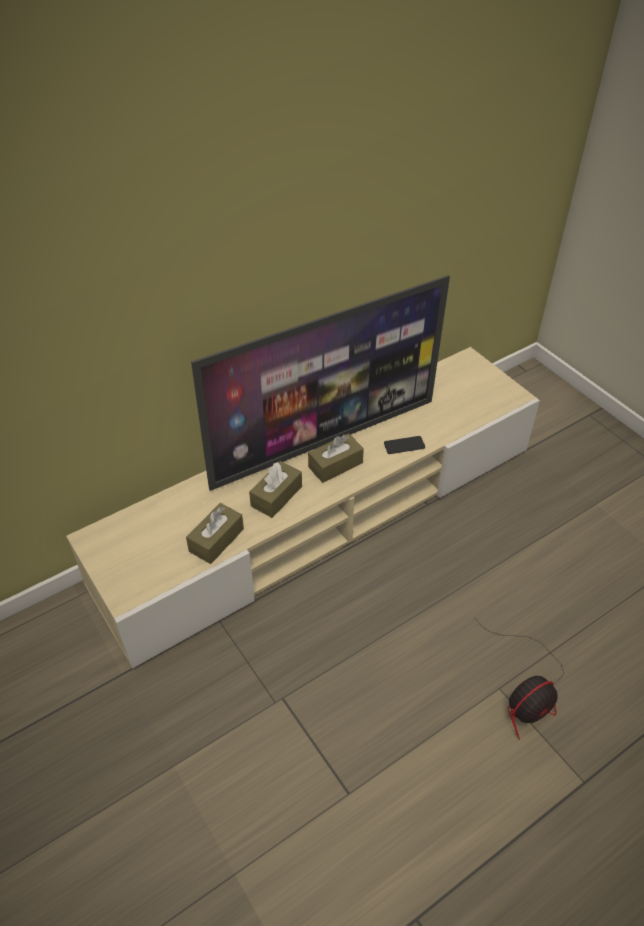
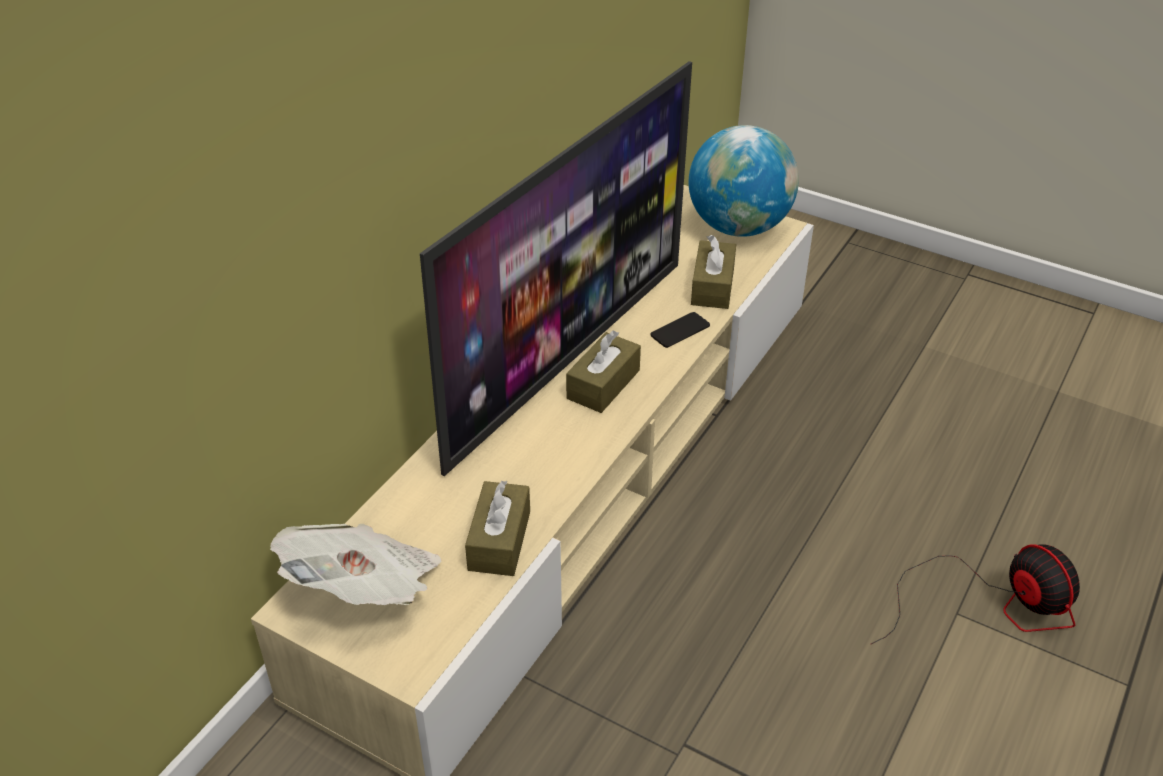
camera: 25 degrees left, 5 degrees down
(130, 541) = (365, 589): none -> newspaper
(276, 496) = (547, 452): brown tissue box -> brown tissue box (712, 286)
(488, 387) = (738, 227): none -> globe
(526, 692) = (992, 604): fan -> fan turned 60 degrees counterclockwise

